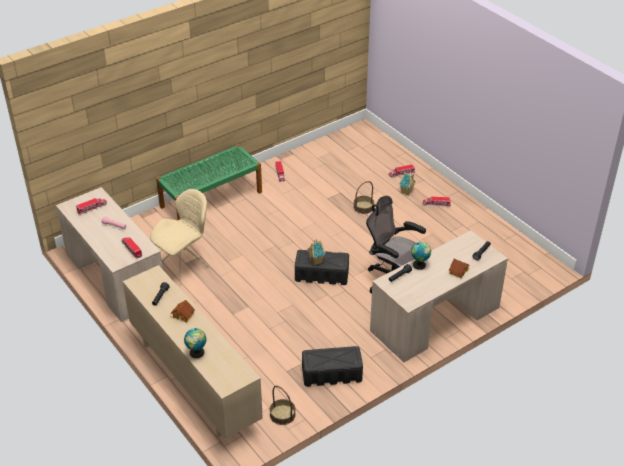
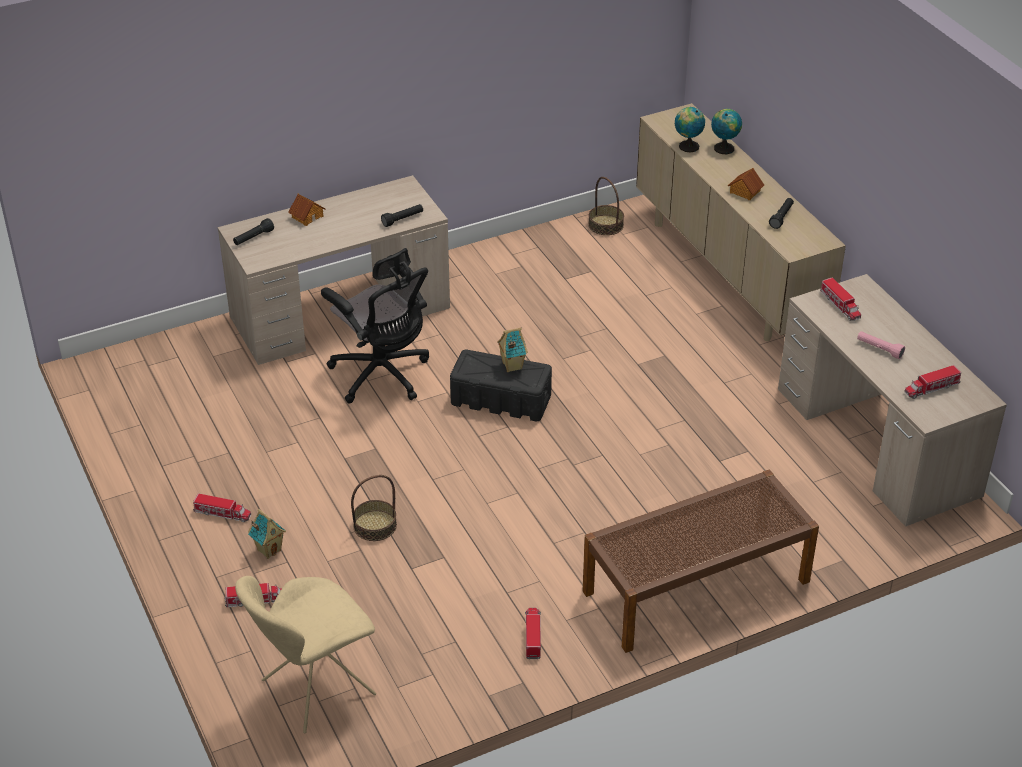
camera: 170 degrees left, 0 degrees up
(184, 266) = (749, 445): beige chair -> beige chair (314, 689)
(211, 199) = (696, 587): green bench -> brown bench
(332, 374) = (525, 261): black storage box -> none
(420, 265) = (362, 231): globe -> globe (687, 146)

